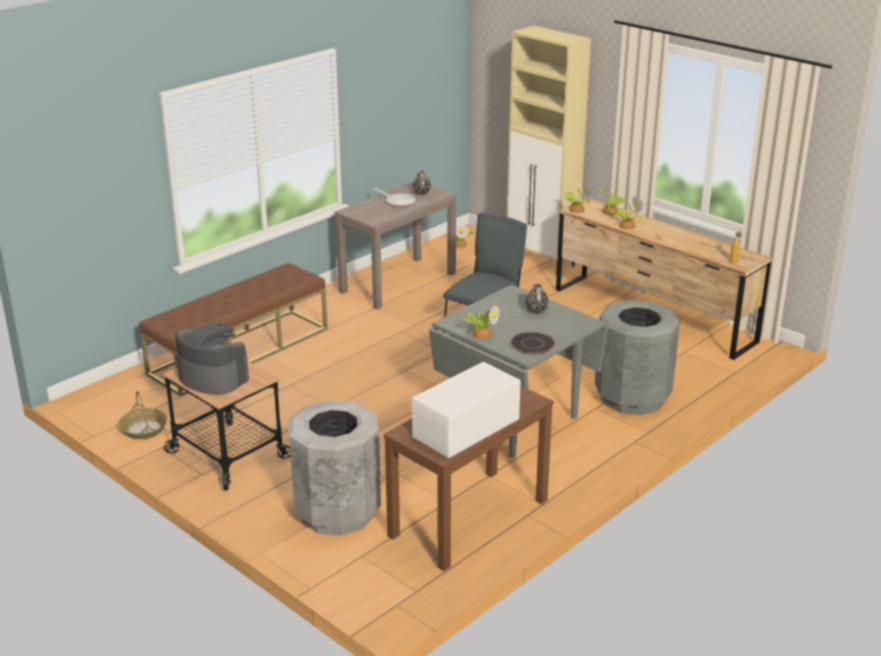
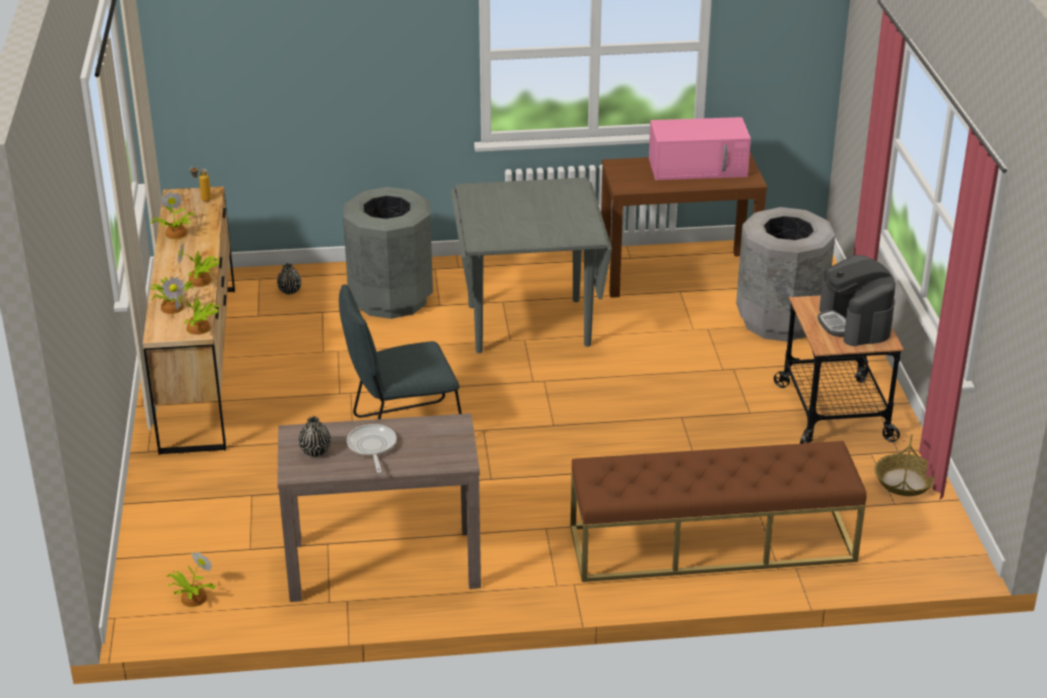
camera: 140 degrees left, 5 degrees up
(465, 428) = (699, 167): white microwave -> pink microwave
(481, 334) = (579, 216): potted plant -> potted plant (175, 234)
(532, 344) = (552, 190): black plate -> none
(536, 310) = (494, 216): black vase -> black vase (290, 291)
(542, 261) = (155, 504): beige cabinet -> none

